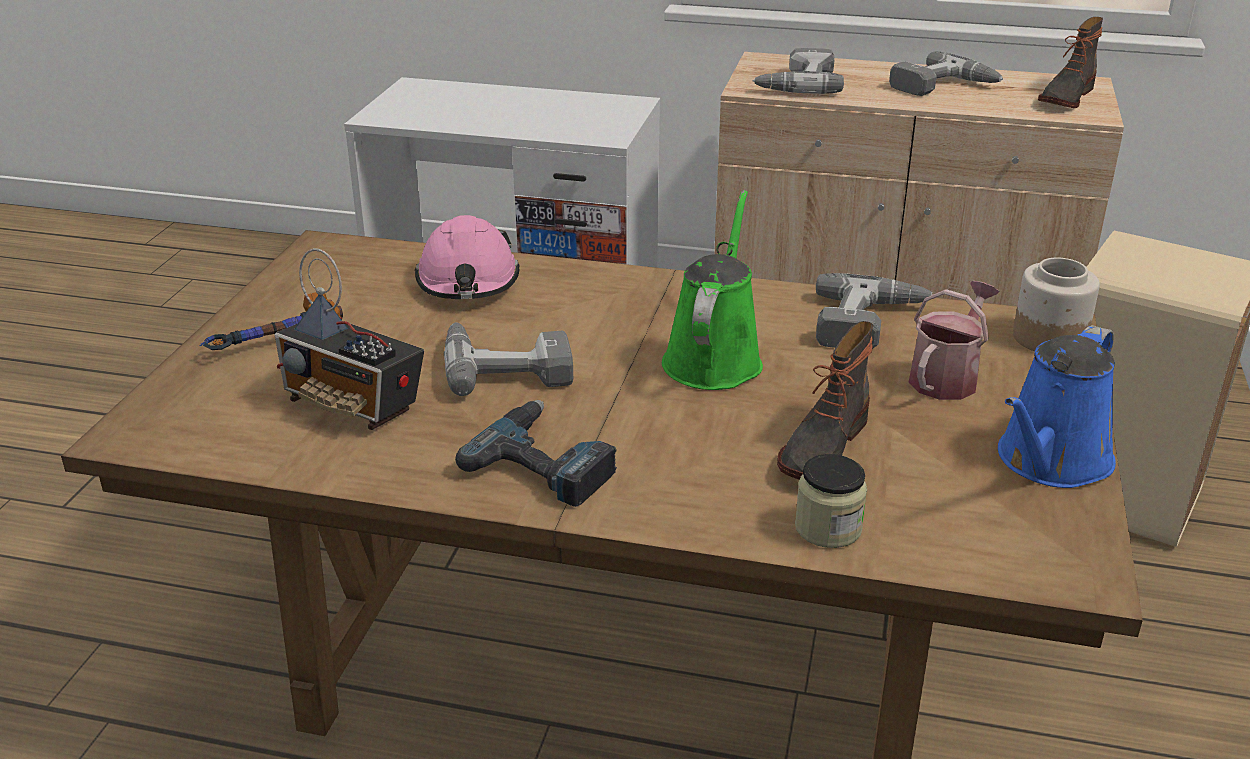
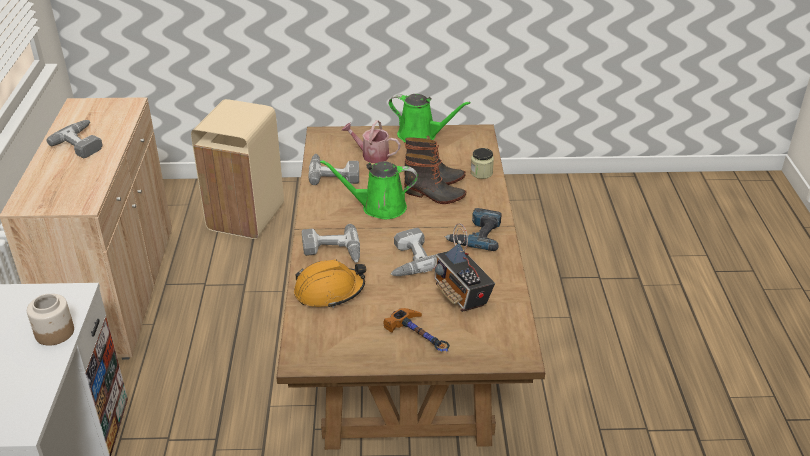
camera: 105 degrees left, 5 degrees up
(354, 405) = (461, 295): radio -> radio turned 135 degrees clockwise
(468, 281) = (329, 291): pink hard hat -> orange hard hat
(796, 83) = (74, 190): power drill -> power drill (332, 252)
(1048, 338) = (331, 135): jar -> jar (54, 333)
(1050, 462) = (421, 136): blue watering can -> green watering can
(1065, 97) = (102, 110): boot -> boot (434, 195)

